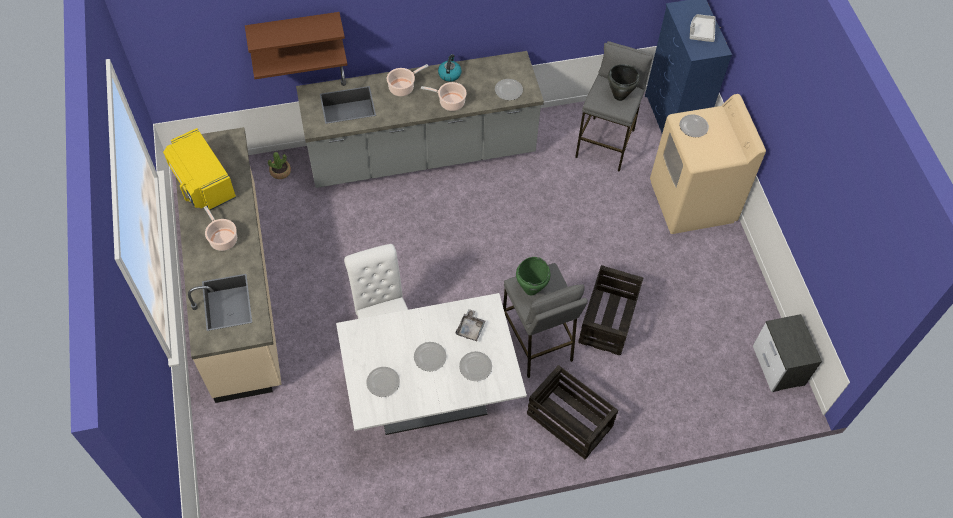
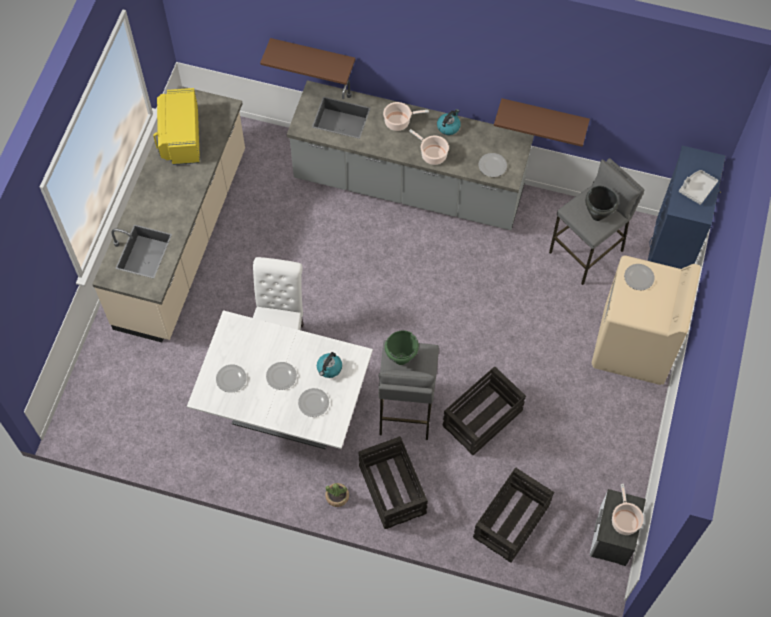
camera: 30 degrees right, 5 degrees up
(222, 239) = (170, 195): cooking pot -> cooking pot (624, 520)
(280, 171) = (275, 148): potted plant -> potted plant (337, 496)
(294, 28) = (312, 33): brown shelf -> brown shelf (544, 116)
(470, 328) = (329, 368): grey tray -> kettle
(688, 396) = (511, 522): none -> crate

